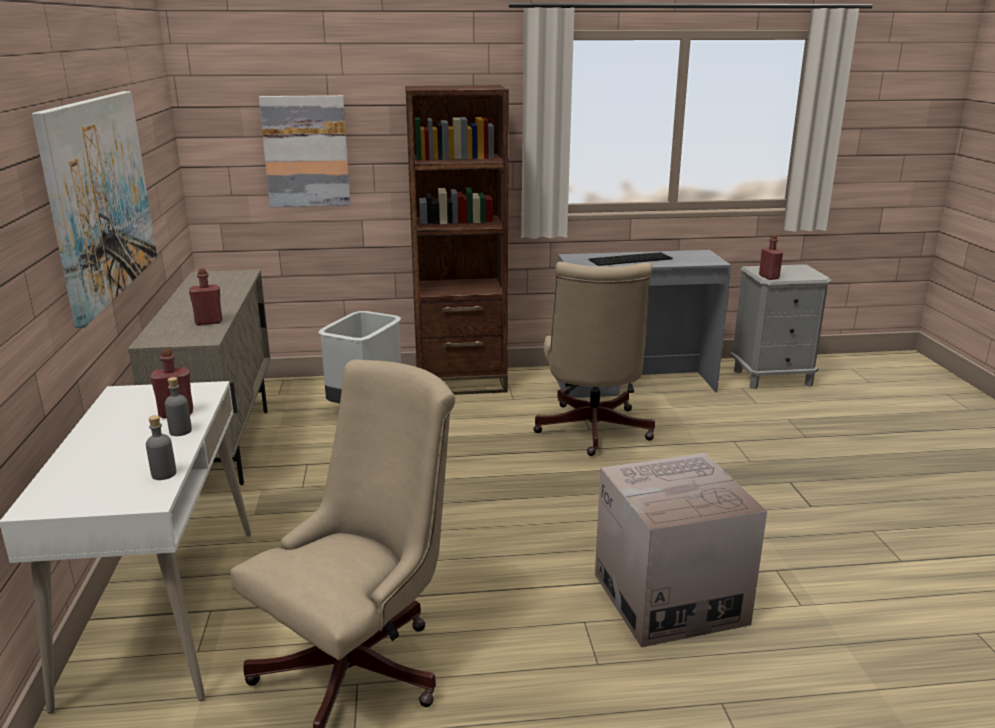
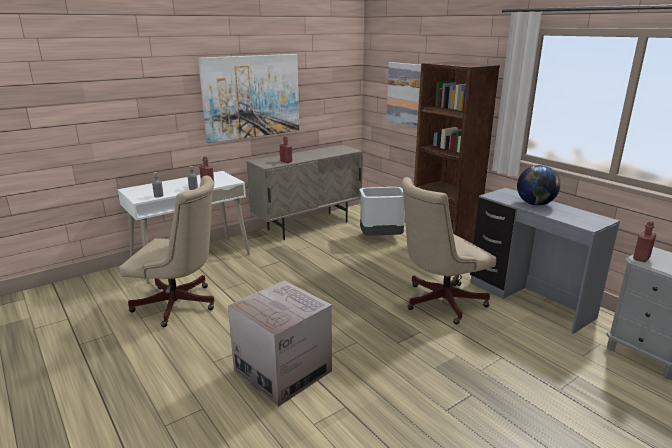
camera: 60 degrees right, 0 degrees up
(630, 259) = (535, 204): keyboard -> globe

